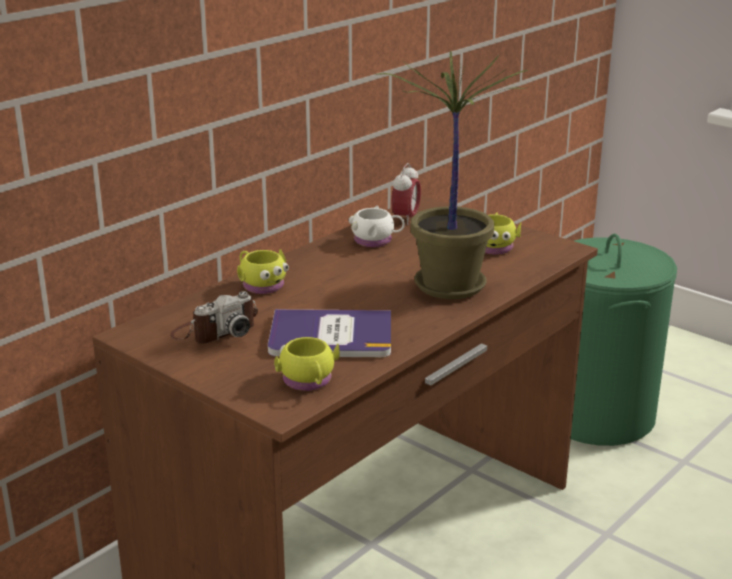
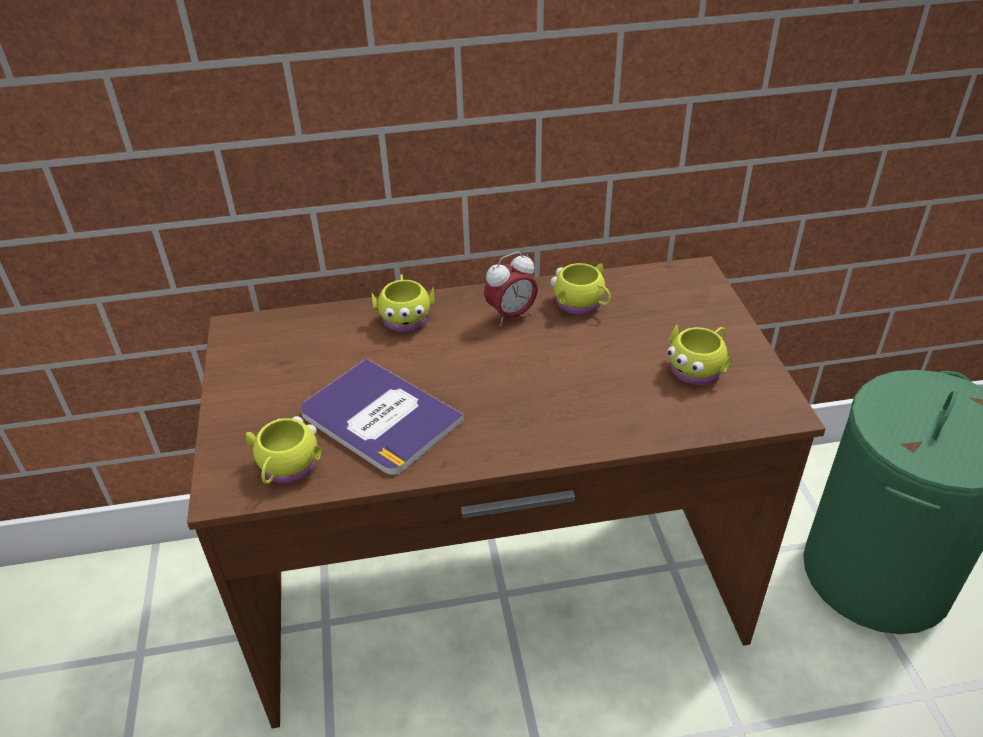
camera: 40 degrees right, 15 degrees up
(215, 331) = (298, 358): camera -> none
(376, 241) = (582, 304): white mug -> yellow mug
(405, 219) = (650, 285): alarm clock -> alarm clock (511, 315)
(447, 285) = (575, 403): potted plant -> none

